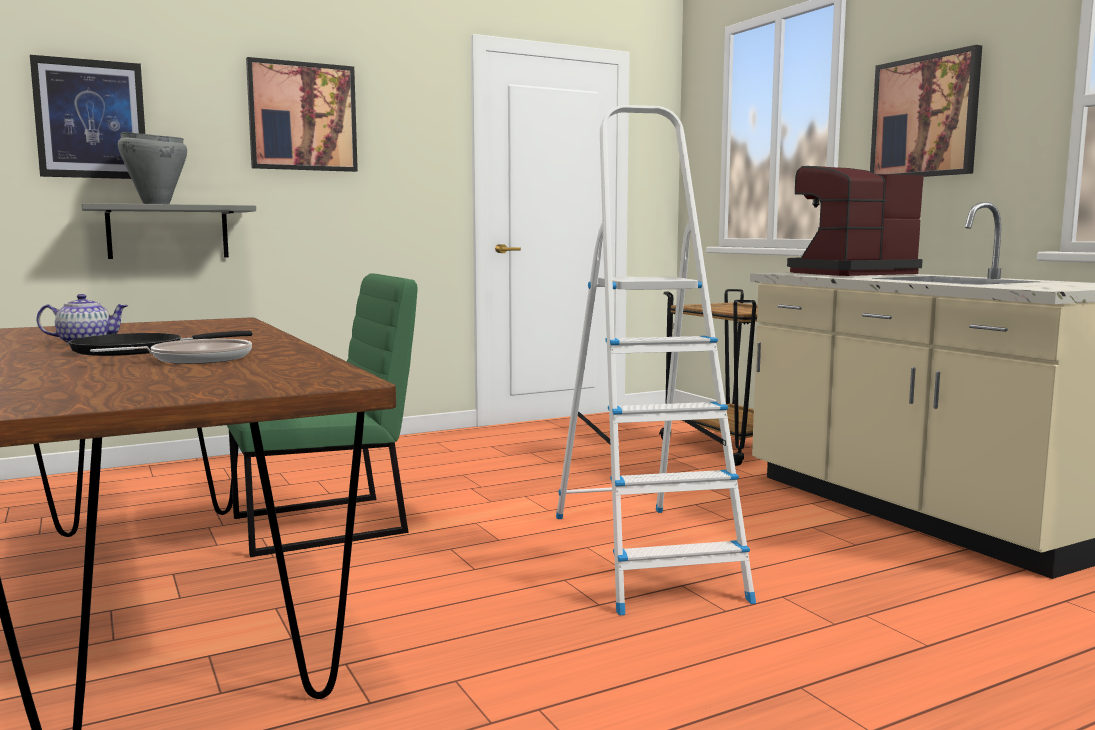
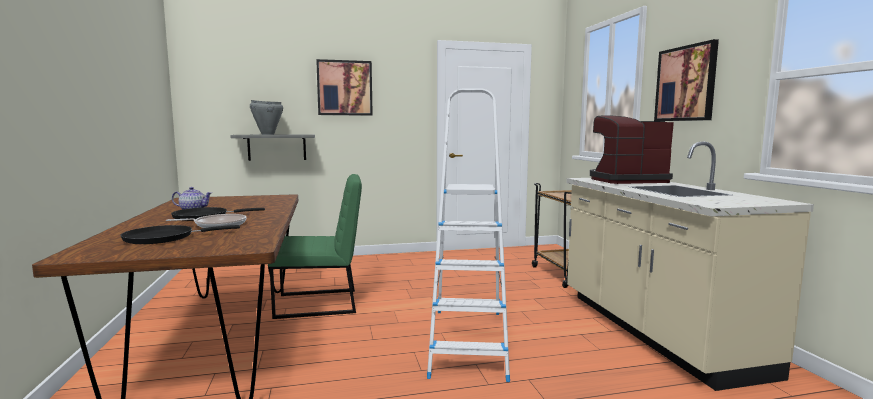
camera: 15 degrees right, 0 degrees up
(91, 119) = (241, 93): picture -> none
(125, 379) = (164, 238): none -> black frying pan

